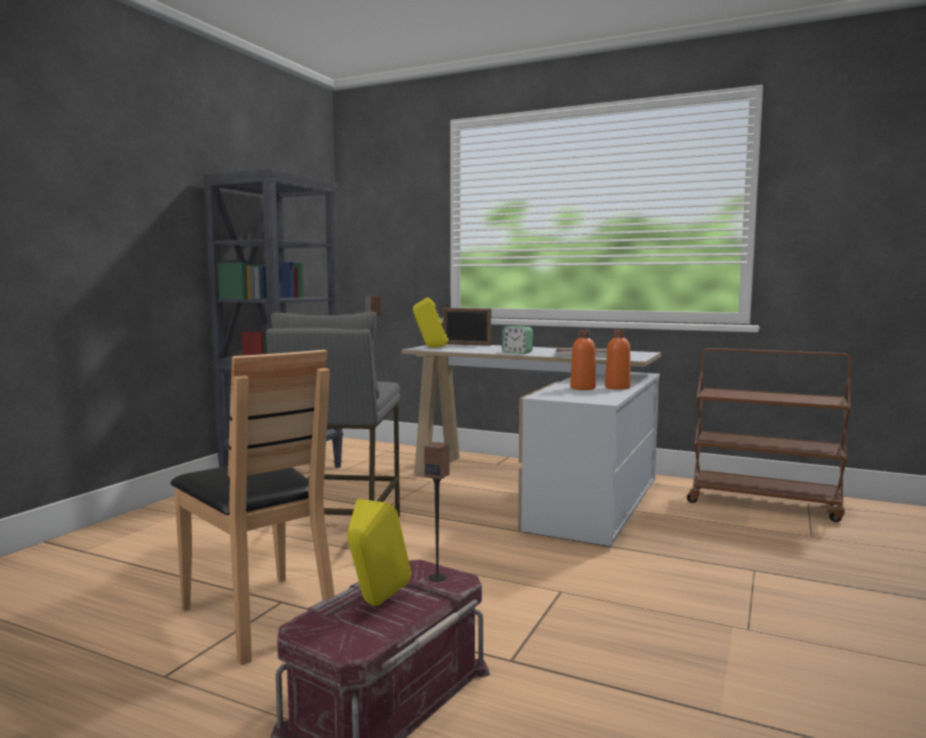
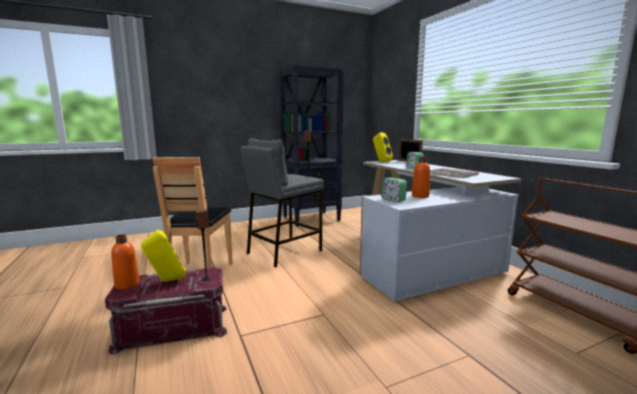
camera: 40 degrees right, 5 degrees up
(571, 396) = (393, 200): none -> alarm clock
(617, 387) = (444, 199): orange bottle -> orange bottle (127, 284)

